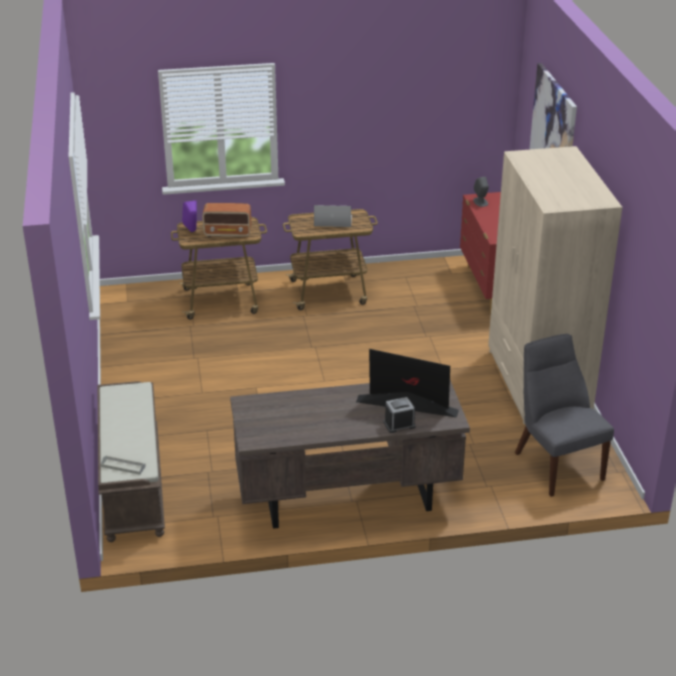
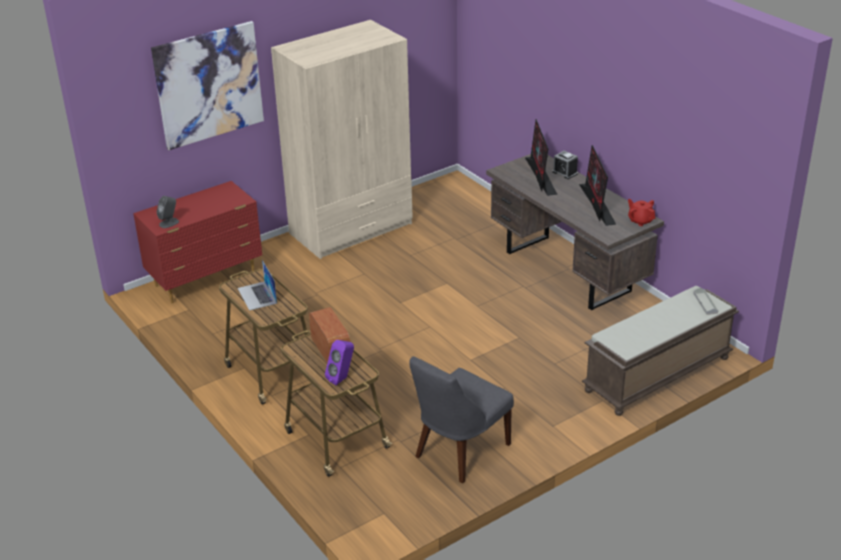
camera: 115 degrees left, 0 degrees up
(253, 435) = (640, 221): none -> red teapot
(312, 420) = (597, 204): none -> monitor
(556, 464) = (448, 203): grey chair -> grey chair (459, 452)

